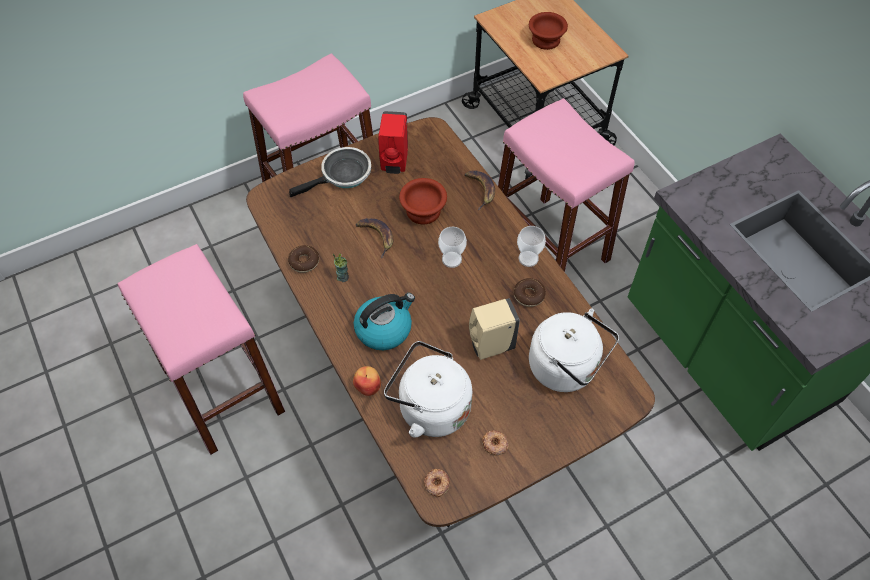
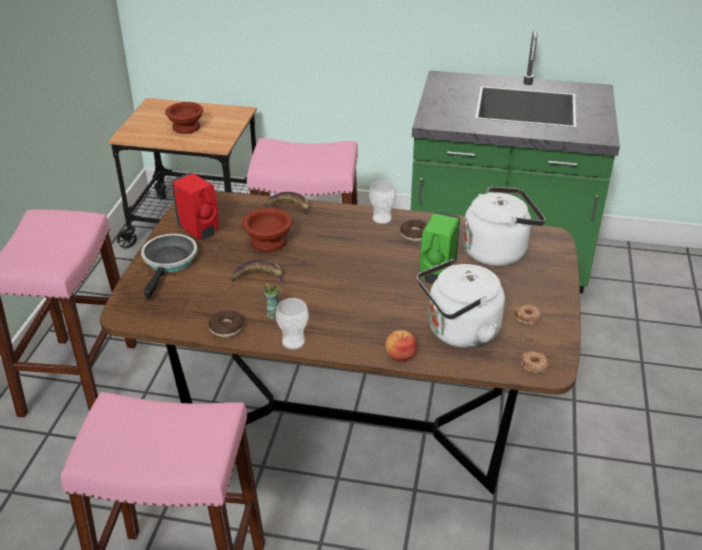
camera: 50 degrees left, 20 degrees down
(384, 329) = (355, 318): kettle -> none
(451, 259) = (334, 252): cup -> cup (293, 342)
(489, 346) = (437, 275): beige soap dispenser -> green soap dispenser

